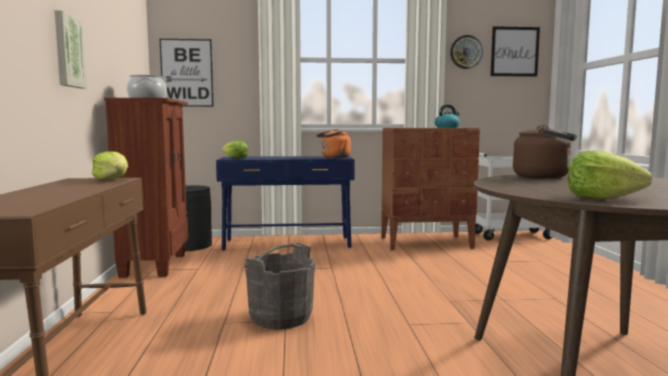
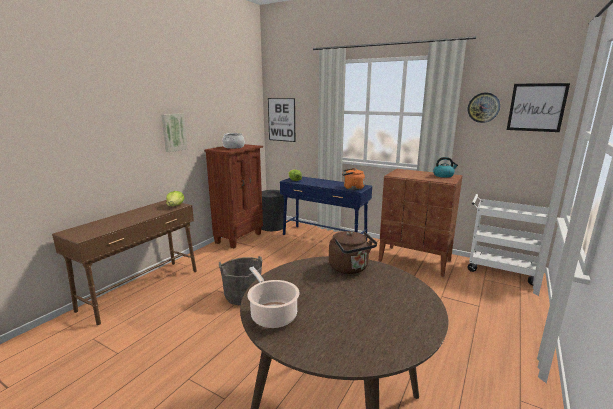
camera: 35 degrees right, 10 degrees up
(601, 198) = (272, 314): lettuce -> cooking pot

